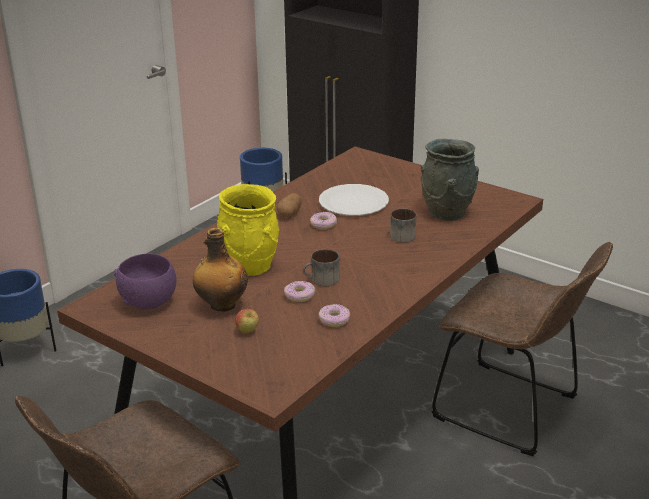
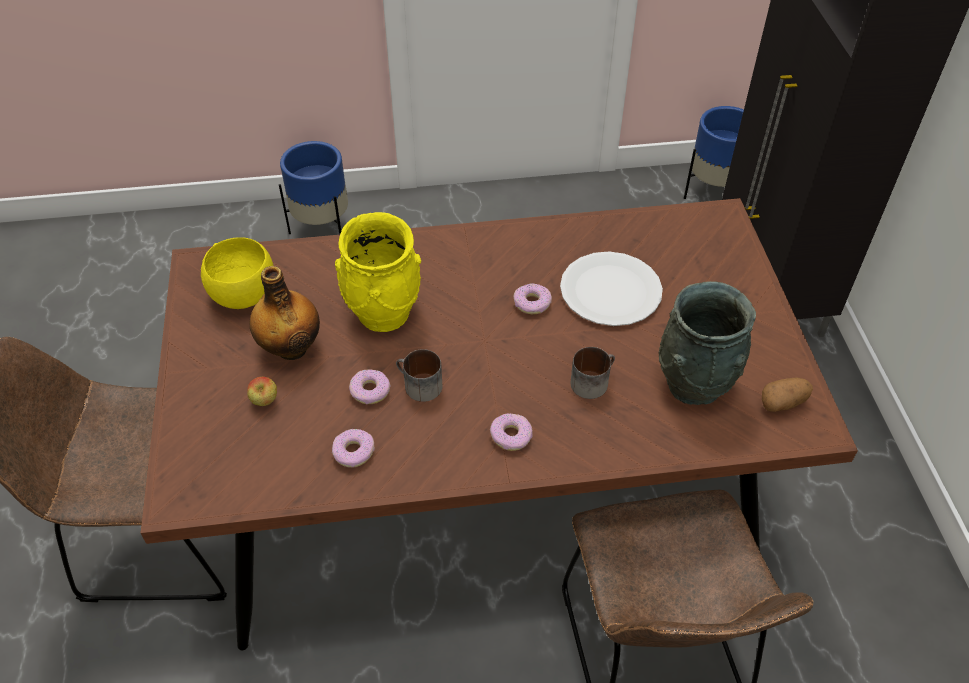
camera: 45 degrees right, 20 degrees up
(150, 302) = (244, 295): purple bowl -> yellow bowl
(290, 213) = (521, 262): potato -> potato (783, 403)
(400, 271) = (511, 436): none -> donut

